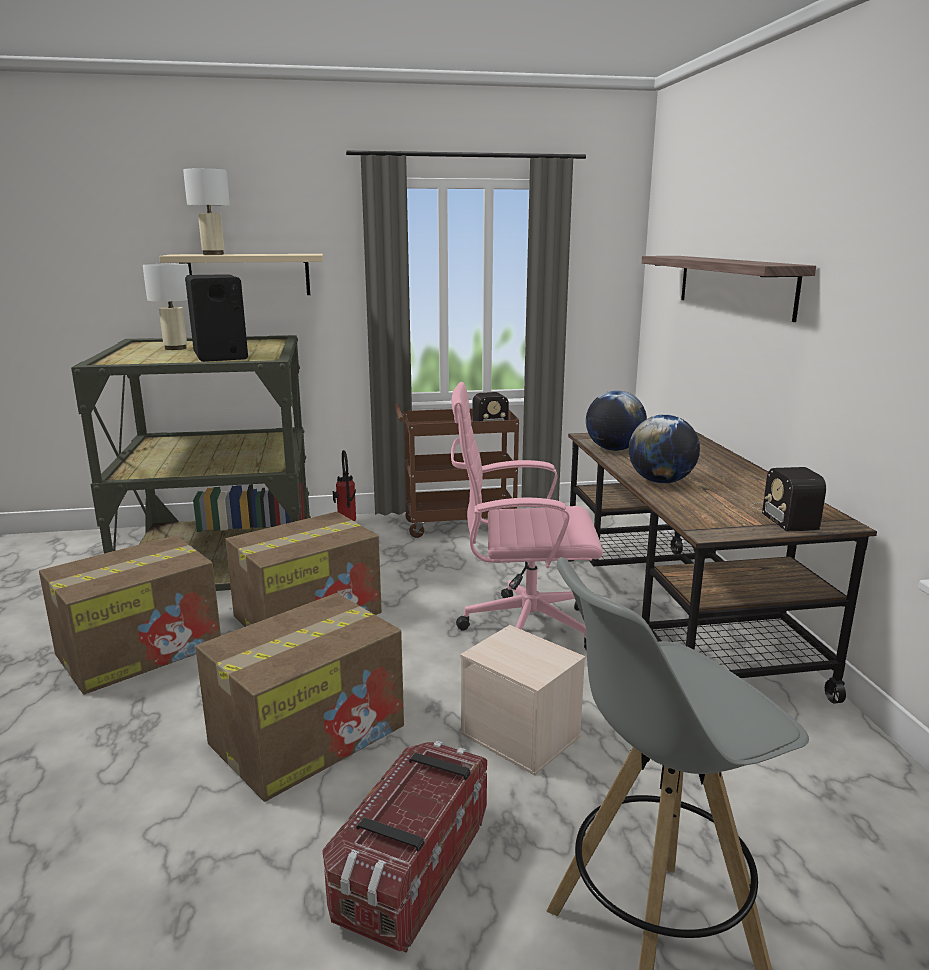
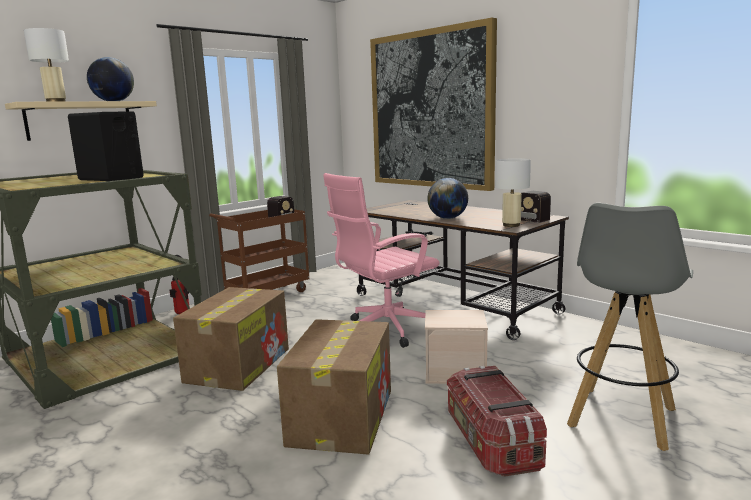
camera: 35 degrees left, 5 degrees down
(141, 649) = (135, 424): cardboard box -> none
(175, 348) = (46, 180): white table lamp -> white table lamp (511, 225)
(614, 449) = (394, 212): globe -> globe (113, 101)
(734, 284) = (431, 110): shelf -> picture

